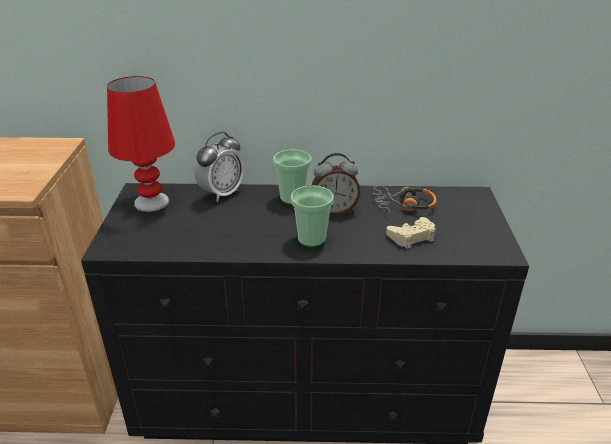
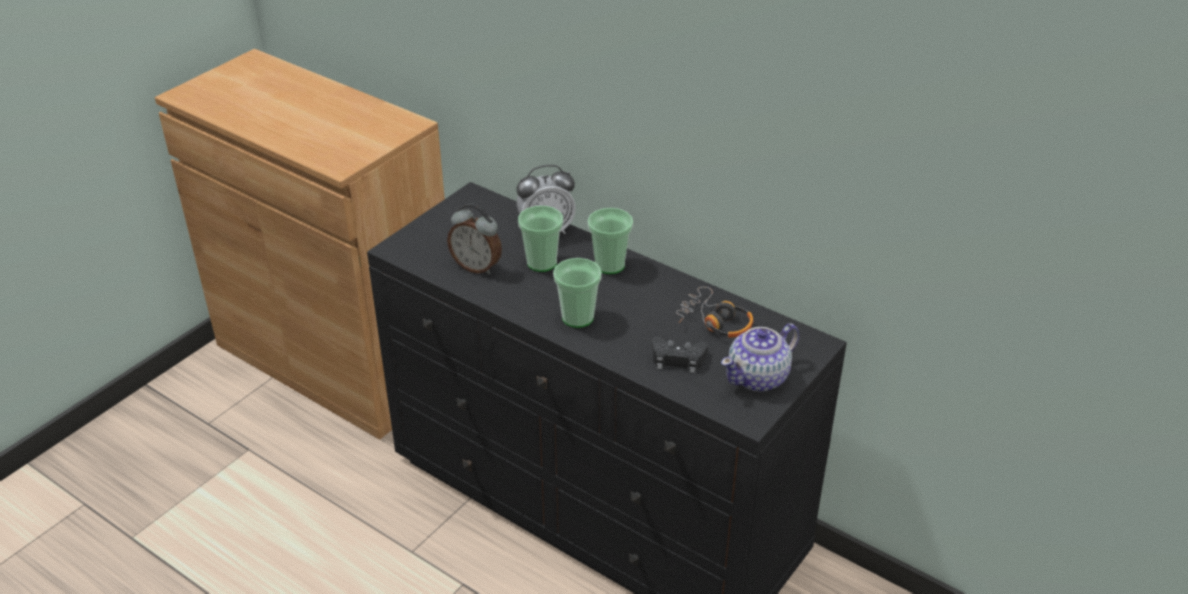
camera: 35 degrees right, 5 degrees up
(151, 202) = (473, 214): red table lamp -> none
(242, 214) = (542, 263): none -> cup
(334, 210) = (635, 297): alarm clock -> alarm clock (477, 266)
(412, 237) = (678, 359): beige game controller -> black game controller
(474, 226) = (758, 377): none -> teapot

